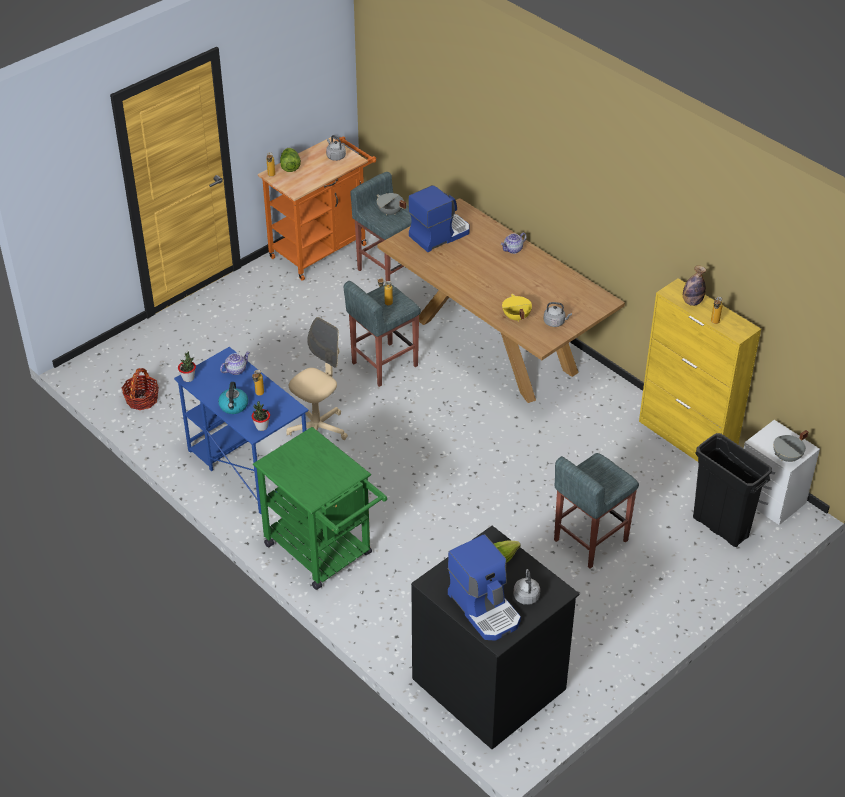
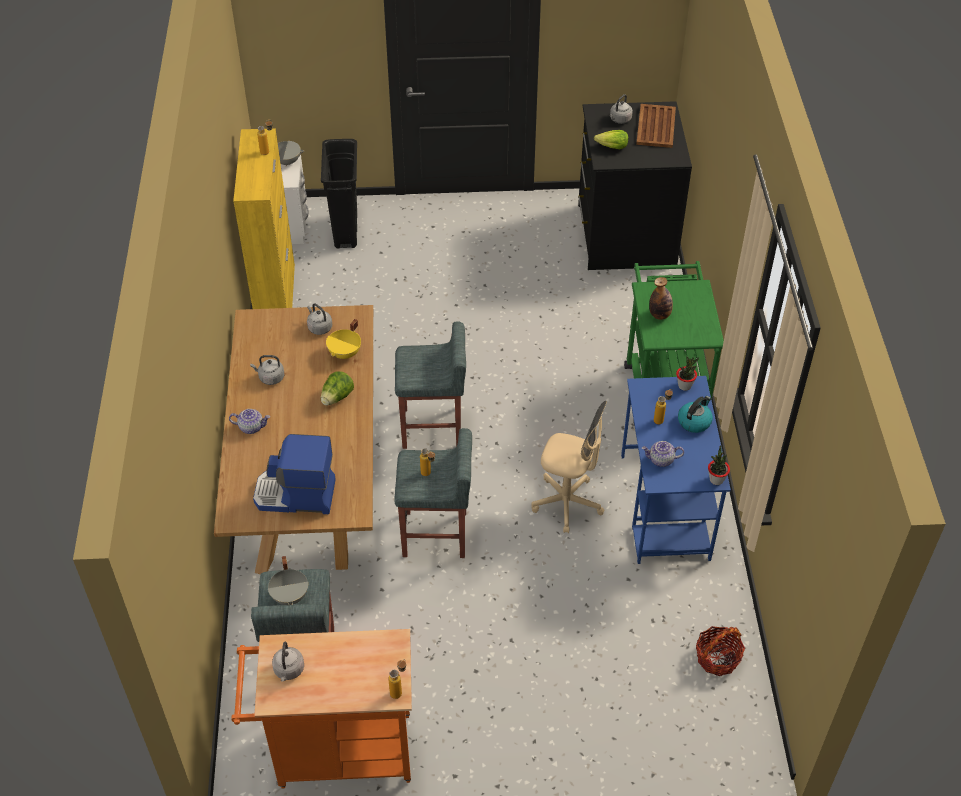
camera: 140 degrees left, 5 degrees up
(290, 167) = (360, 692): lettuce -> lettuce (337, 397)
(318, 430) = (567, 503): beige office chair -> beige office chair turned 150 degrees counterclockwise
(485, 608) = (655, 127): coffee machine -> brown tray
(541, 278) = (270, 378): none -> grey kettle
(589, 540) = (448, 276): grey stool -> grey stool (432, 428)
(692, 302) = (256, 175): bottle -> bottle (659, 315)

